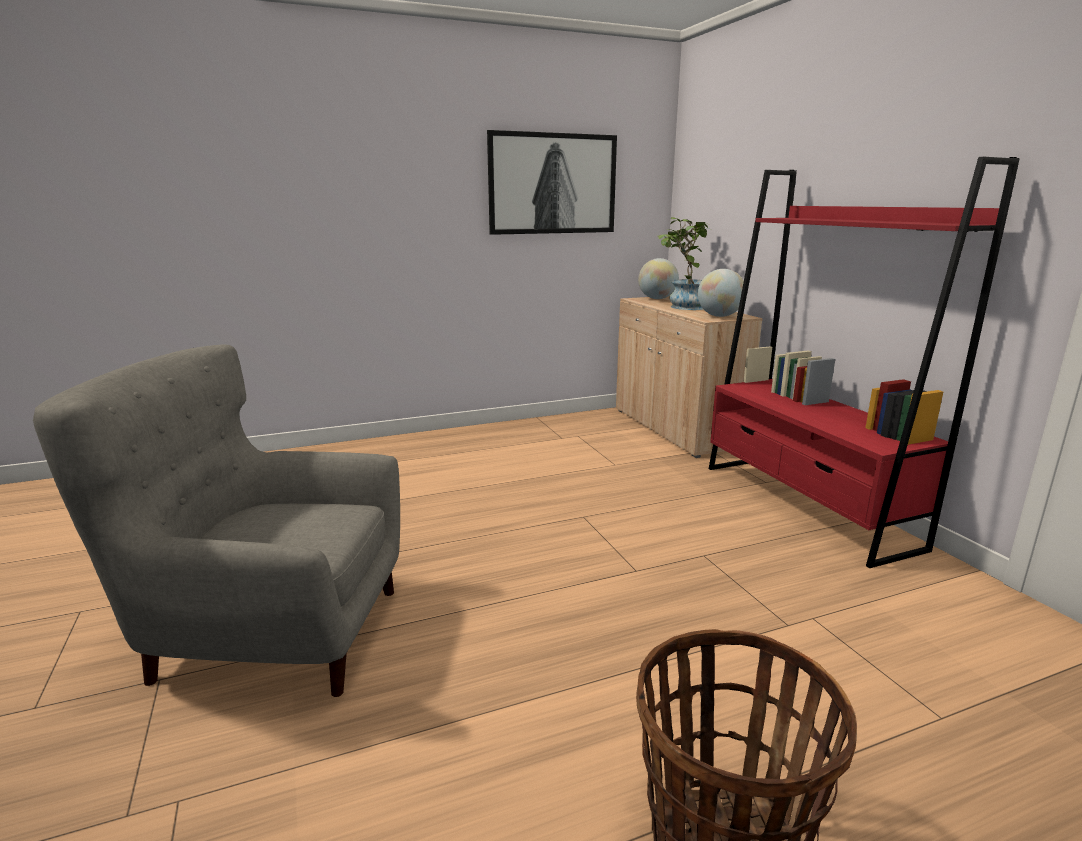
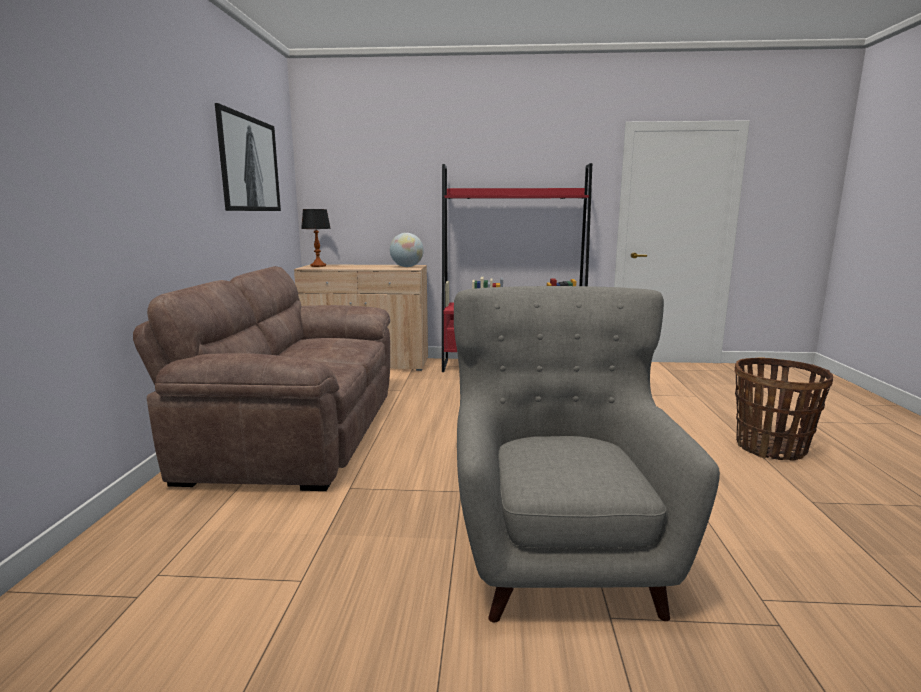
camera: 65 degrees left, 5 degrees down
(272, 632) = (559, 551): grey armchair -> grey armchair turned 150 degrees clockwise
(466, 453) = (296, 429): none -> brown sofa
(657, 299) = (318, 266): globe -> table lamp
(682, 306) = (359, 266): potted plant -> none

